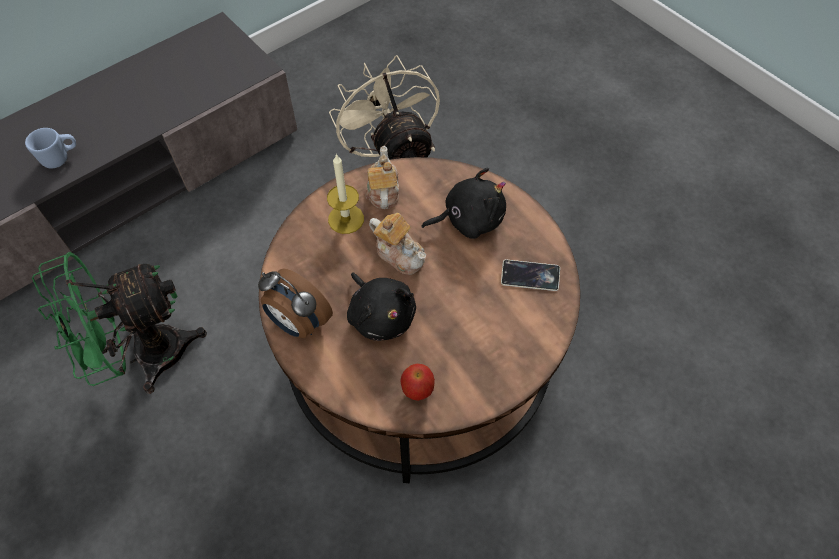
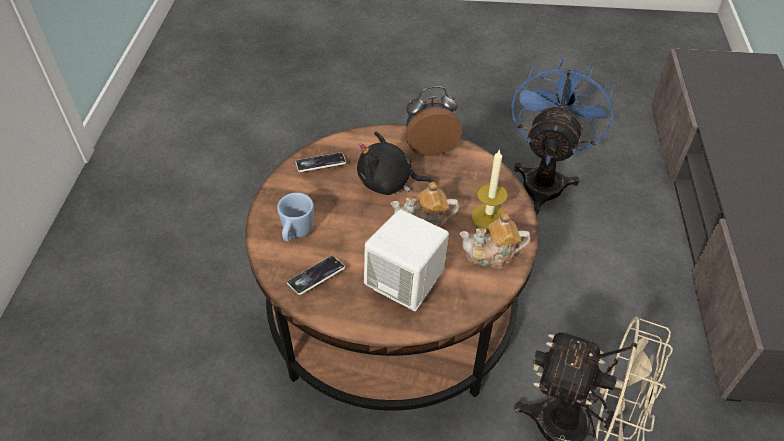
camera: 135 degrees right, 10 degrees down
(61, 158) = (739, 155): blue mug -> blue mug (296, 233)
(146, 356) = (545, 179): green fan -> blue fan
(383, 192) = (492, 255): teapot -> teapot turned 135 degrees clockwise
(417, 391) = (321, 164): apple -> phone
(469, 219) = (406, 284): black plush toy -> white speaker

